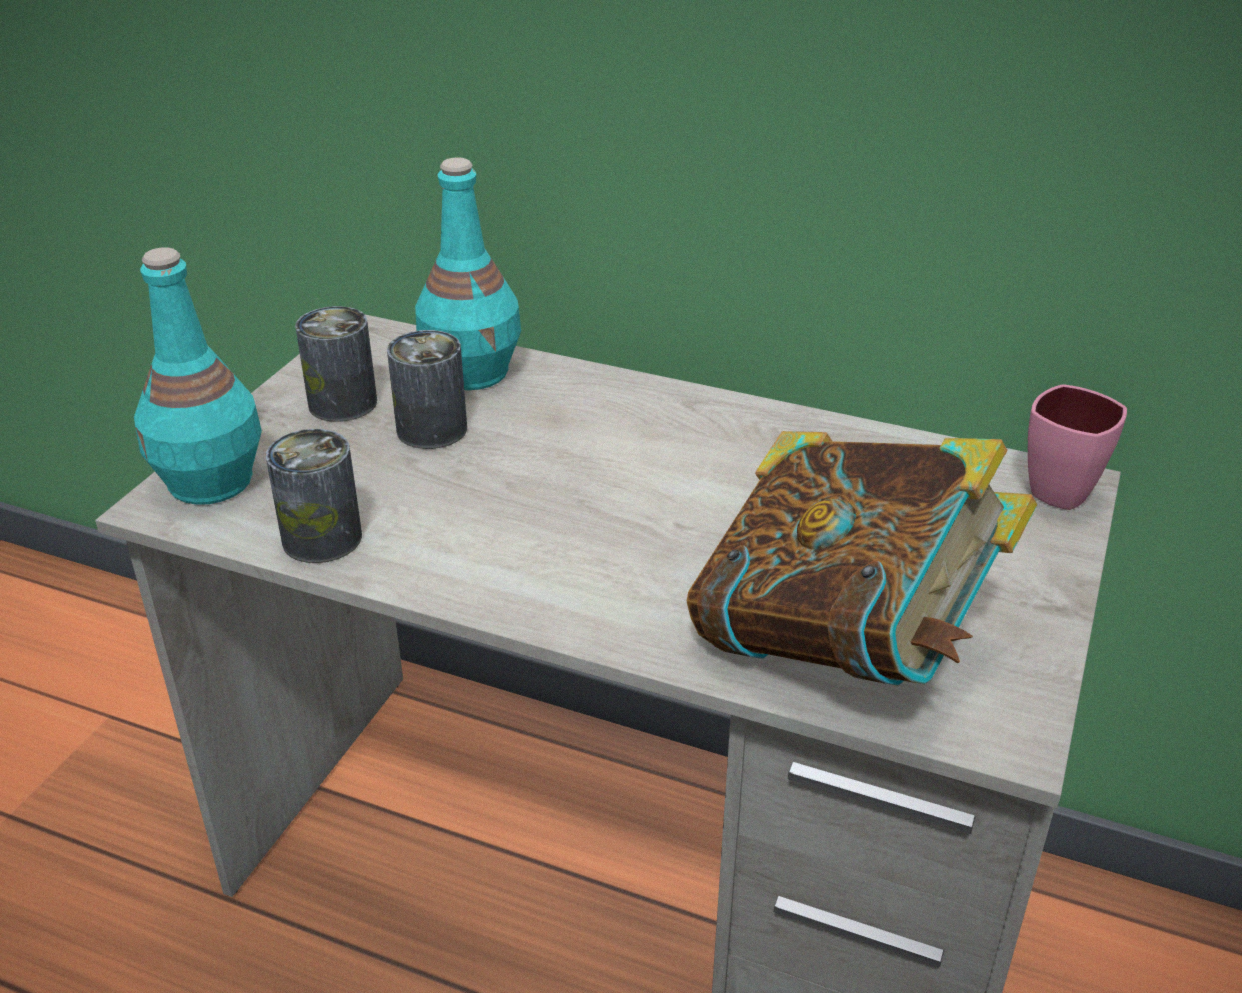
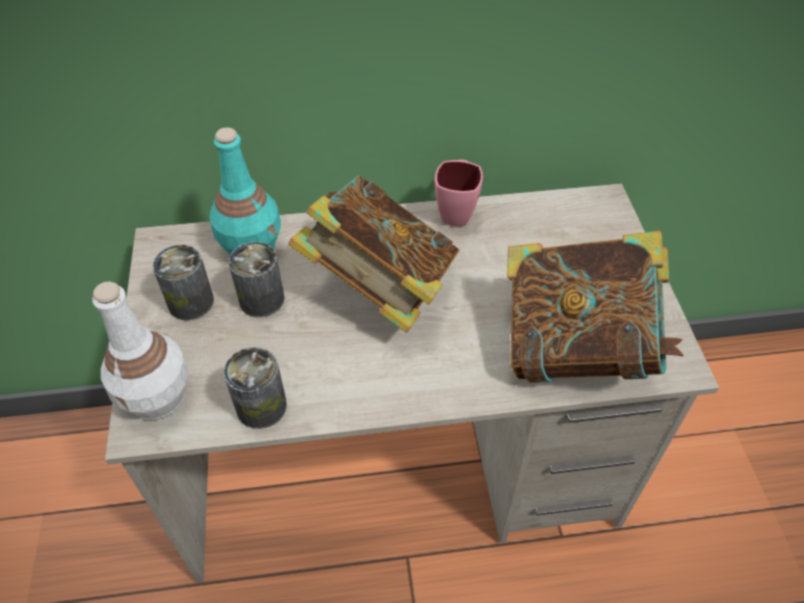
camera: 30 degrees left, 15 degrees up
(211, 482) = (158, 397): turquoise bottle -> white bottle
(603, 469) = (380, 287): none -> book
(1066, 487) = (606, 203): pink mug -> pink mug (456, 211)

